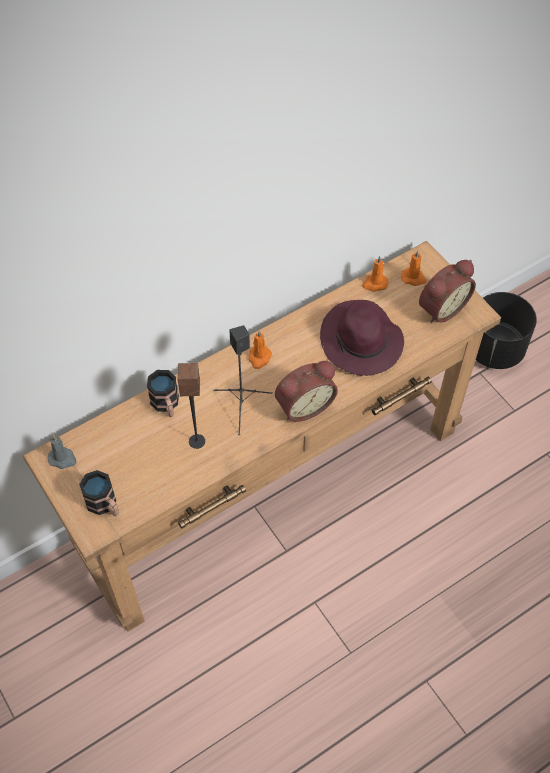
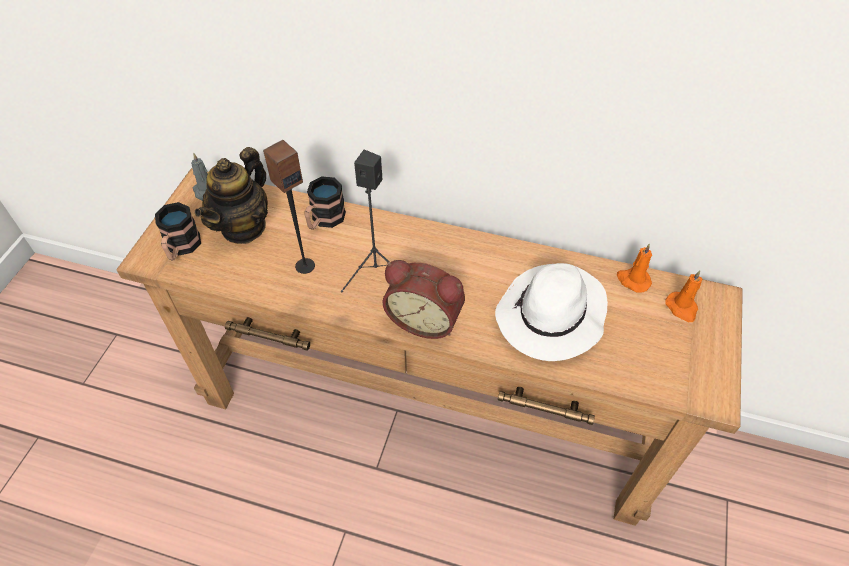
camera: 50 degrees right, 5 degrees down
(123, 456) = (243, 227): none -> teapot
(259, 358) = (443, 250): orange candle -> none
(361, 342) = (551, 317): purple hat -> white hat
(441, 307) = (677, 357): alarm clock -> none
(494, 349) = (768, 494): black planter -> none

